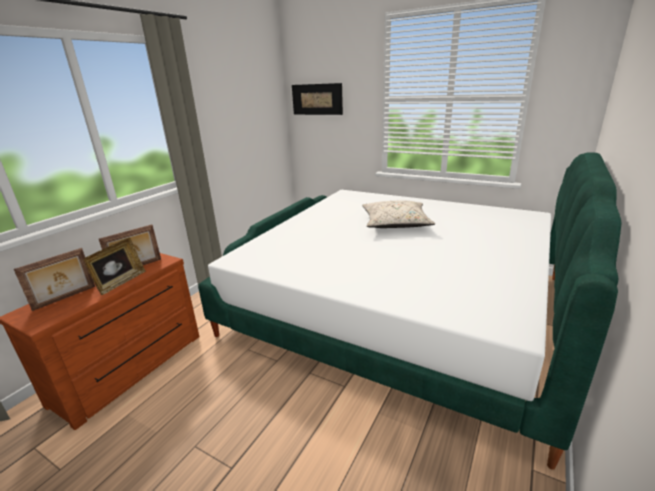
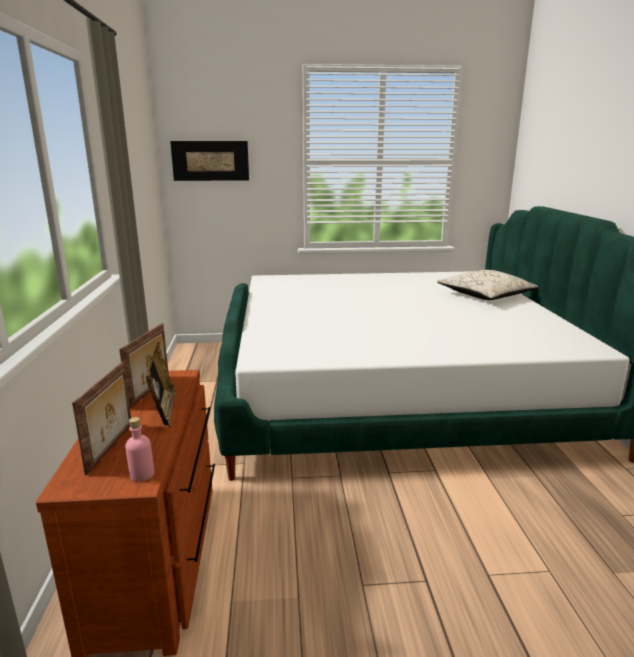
camera: 35 degrees left, 5 degrees down
(46, 320) = (142, 474): none -> pink bottle
(395, 224) = (375, 297): beige pillow -> beige pillow (486, 296)

